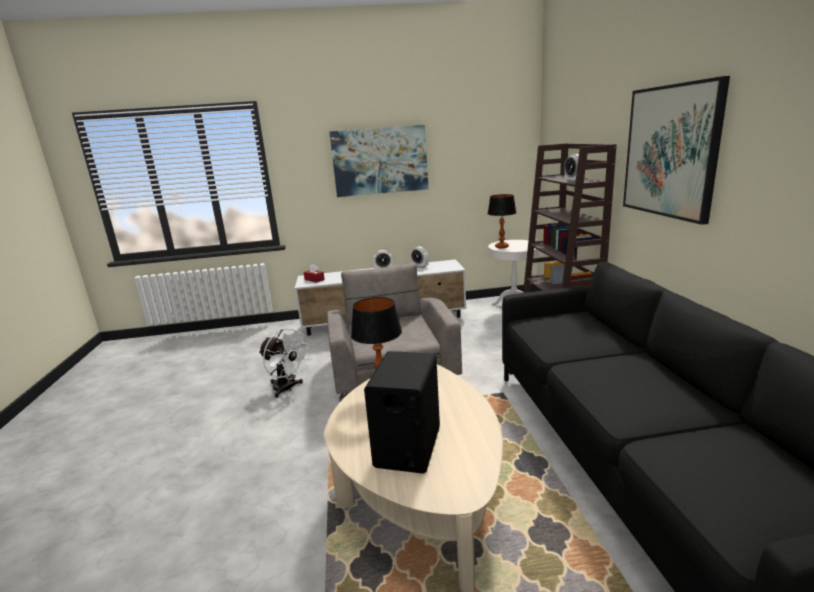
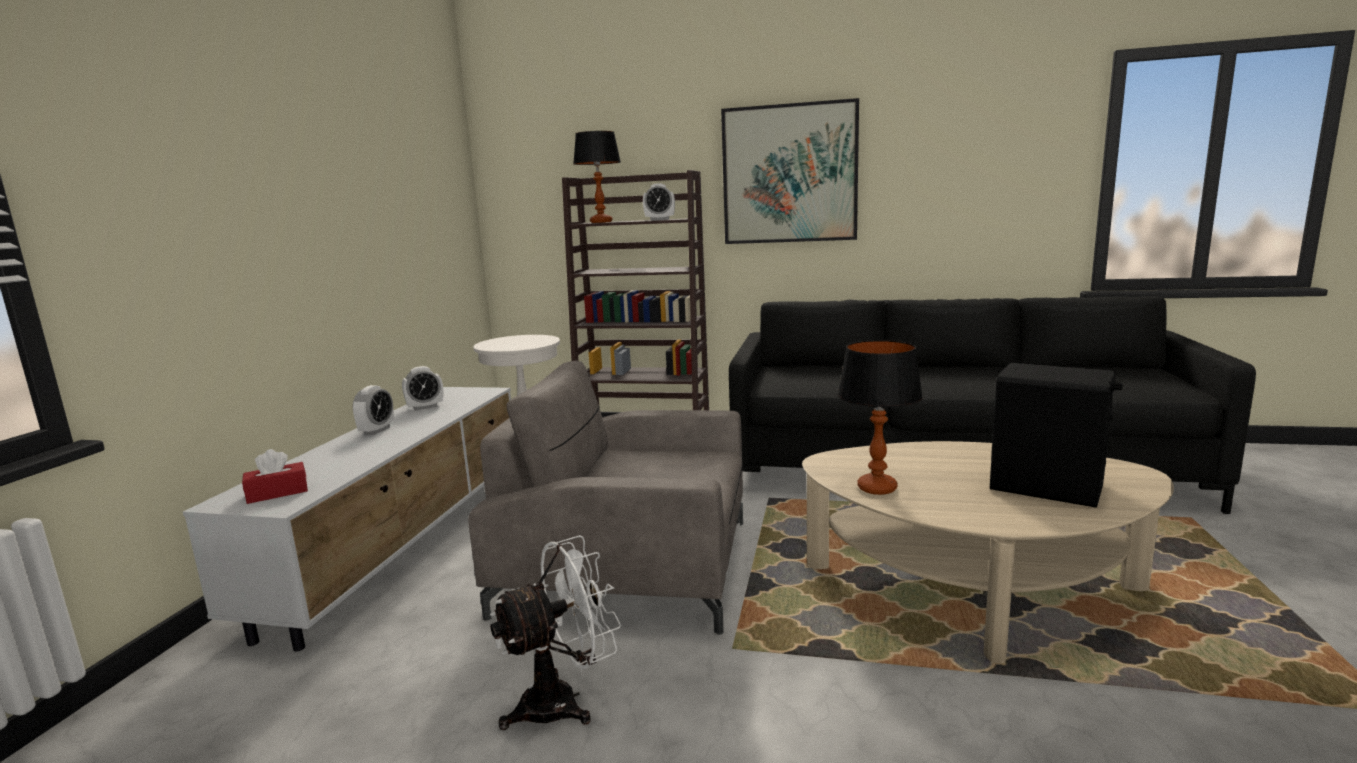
camera: 70 degrees left, 5 degrees down
(380, 161) = (289, 194): picture -> none
(501, 247) = (511, 346): table lamp -> table lamp (601, 222)

